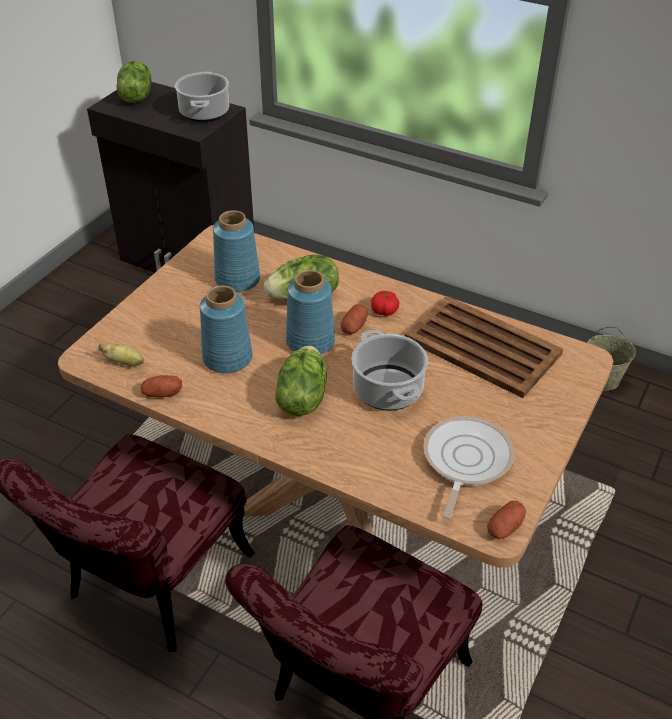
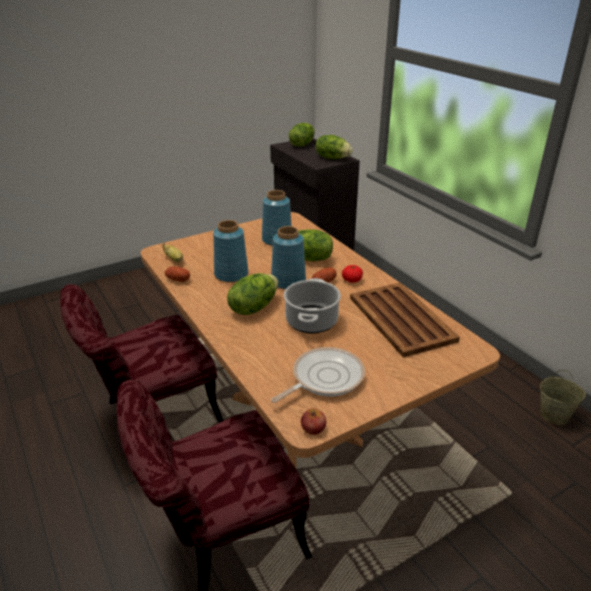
camera: 30 degrees right, 10 degrees down
(204, 112) = (332, 158): cooking pot -> lettuce
(505, 527) = (313, 428): potato -> apple

